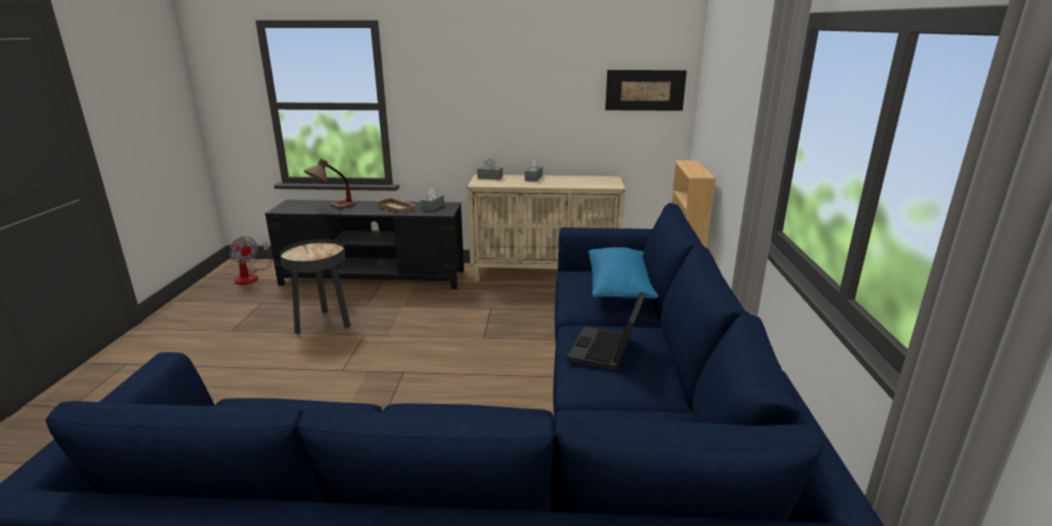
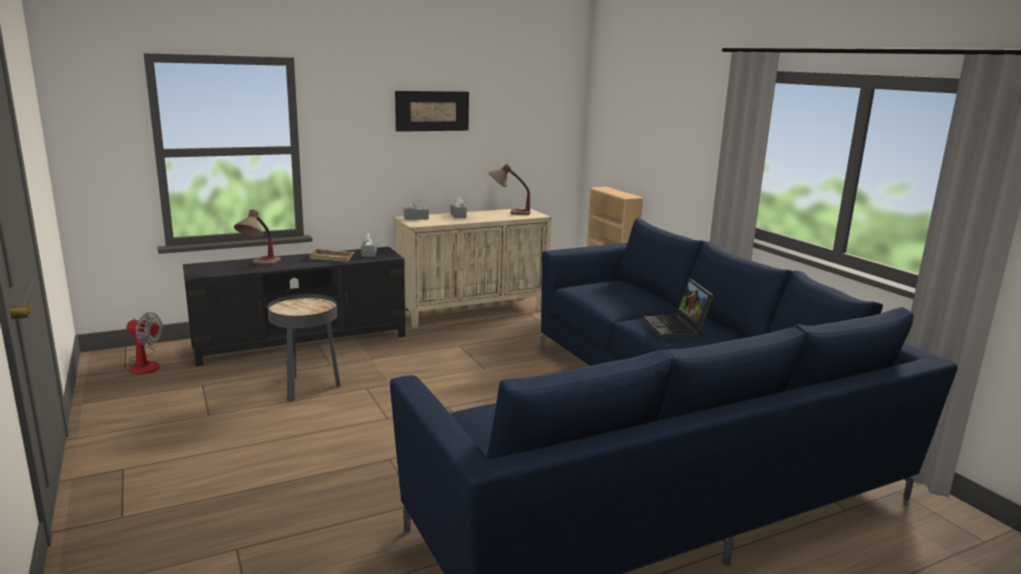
camera: 30 degrees left, 5 degrees down
(589, 179) = (509, 212): none -> table lamp
(619, 287) = (624, 291): blue pillow -> none
(645, 90) = (546, 127): picture -> picture (432, 111)

